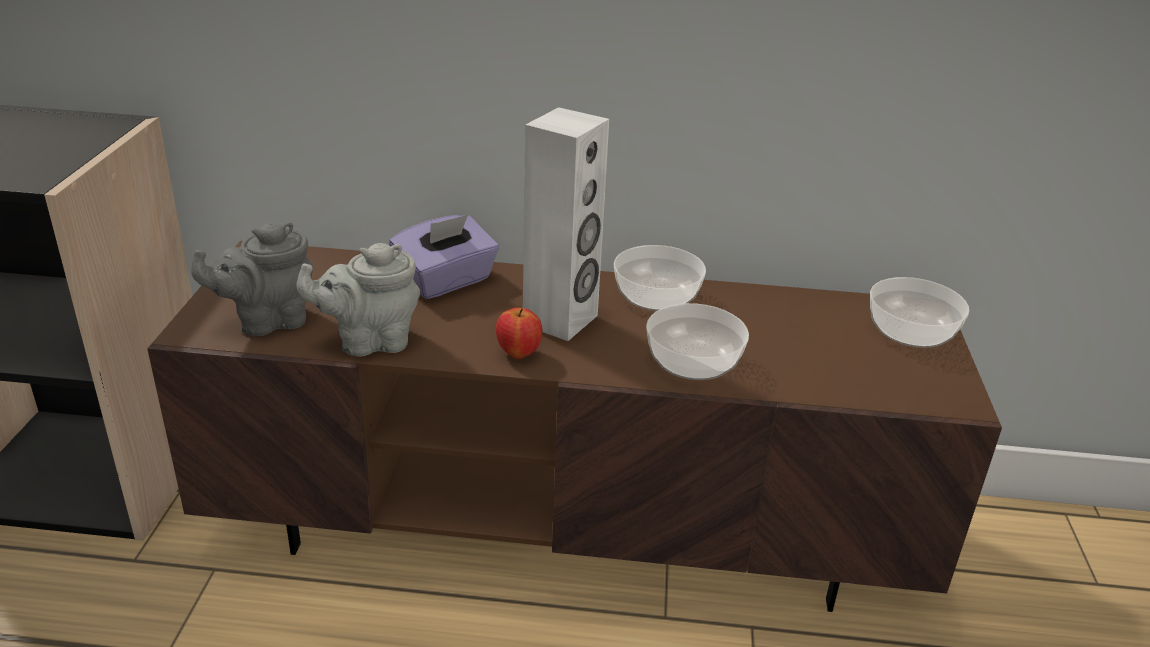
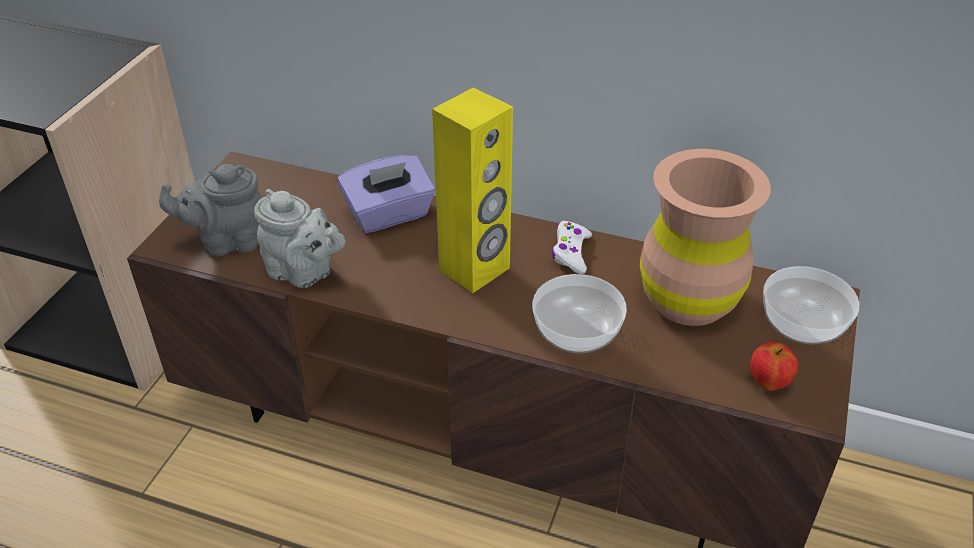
camera: 15 degrees right, 10 degrees up
(370, 341) = (303, 273): grey teapot -> grey teapot turned 150 degrees counterclockwise
(518, 354) = (424, 302): apple -> apple (768, 383)
(561, 320) = (475, 269): white speaker -> yellow speaker
(655, 297) = (571, 253): bowl -> white game controller
(792, 324) = (689, 299): none -> brown vase

